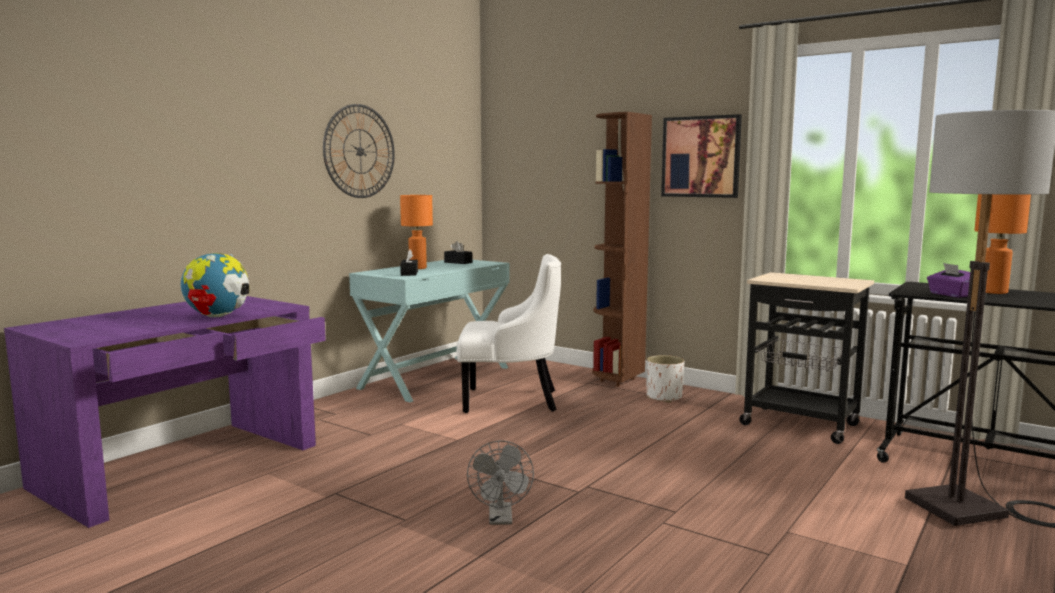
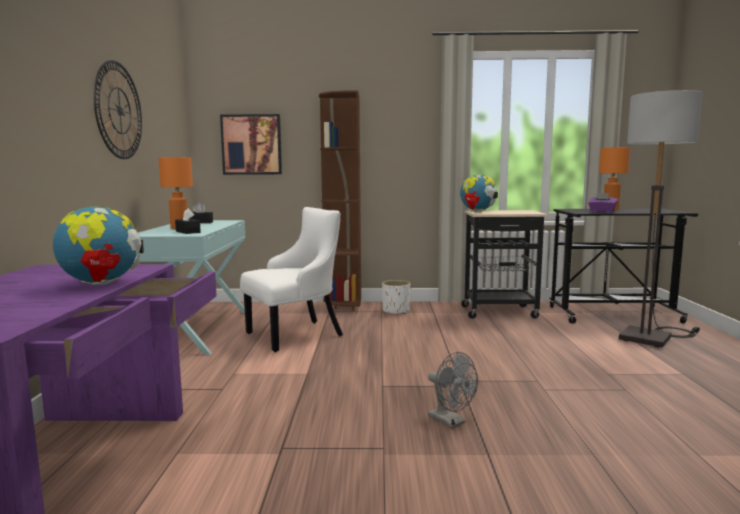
camera: 35 degrees left, 0 degrees up
(701, 157) = (400, 129): picture -> picture (251, 144)
(777, 275) = (478, 211): none -> globe

